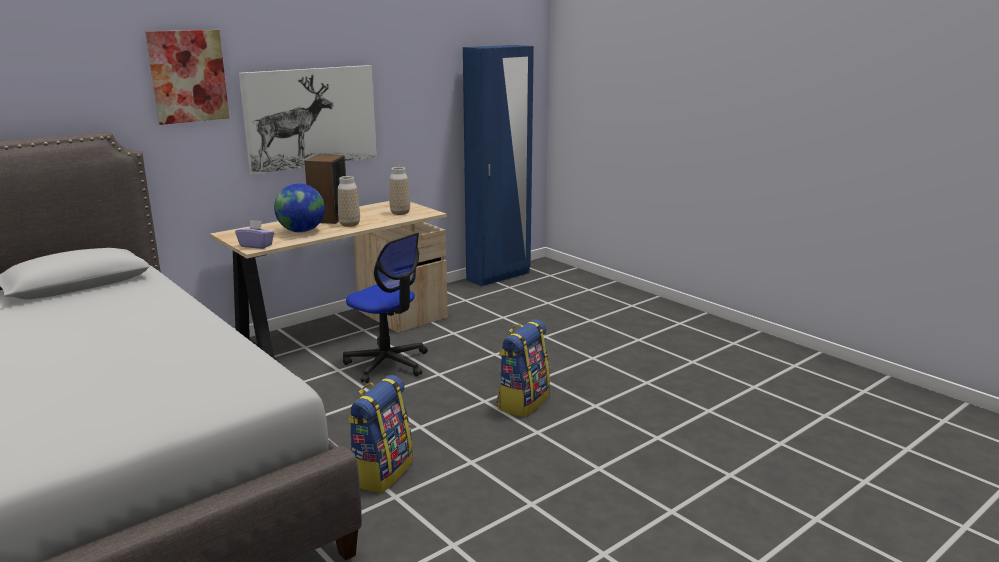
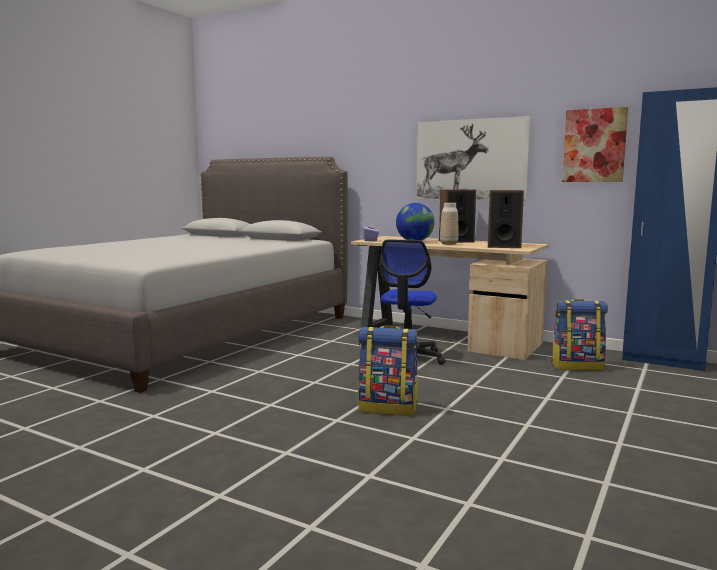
camera: 70 degrees right, 10 degrees down
(188, 76) = (386, 124): picture -> picture (594, 145)
(381, 472) = (241, 382): backpack -> backpack (577, 366)
(400, 213) = (503, 246): vase -> speaker

